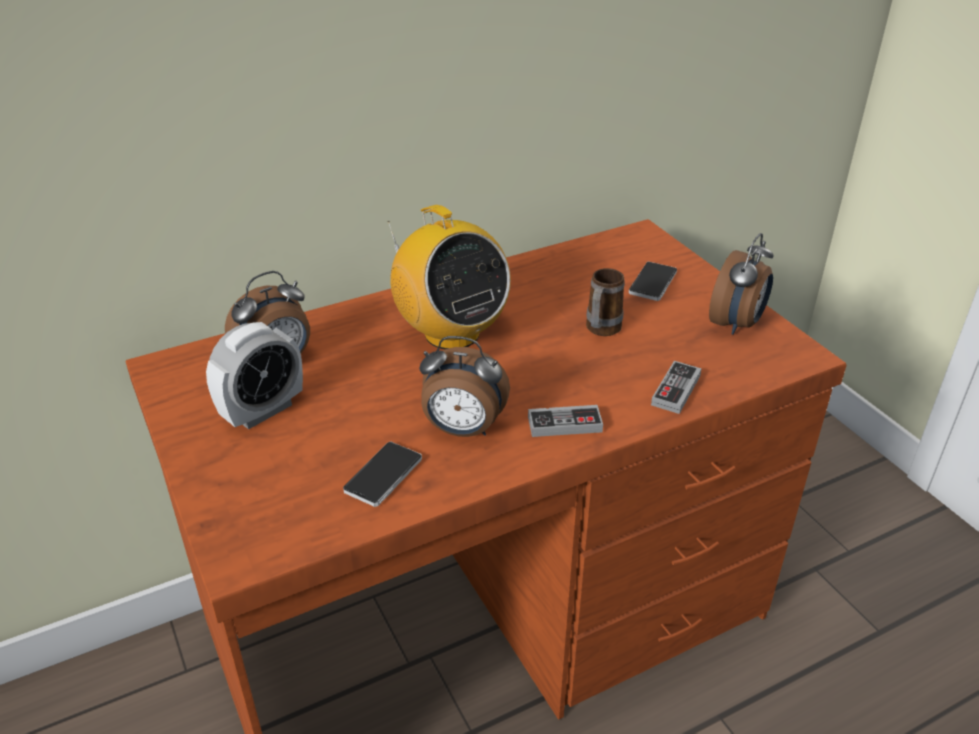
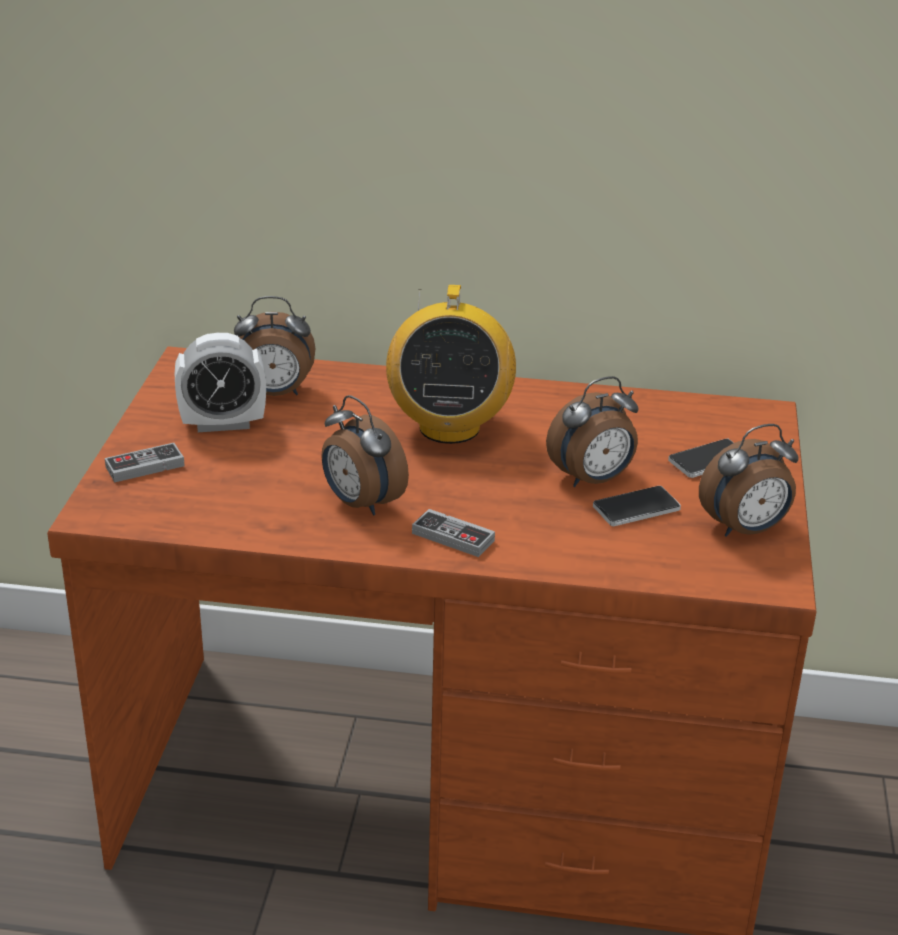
camera: 35 degrees right, 5 degrees down
(383, 475) = (257, 507): phone -> phone (636, 508)
(600, 331) = (592, 480): mug -> alarm clock
(676, 390) = (595, 556): game controller -> game controller (145, 466)

